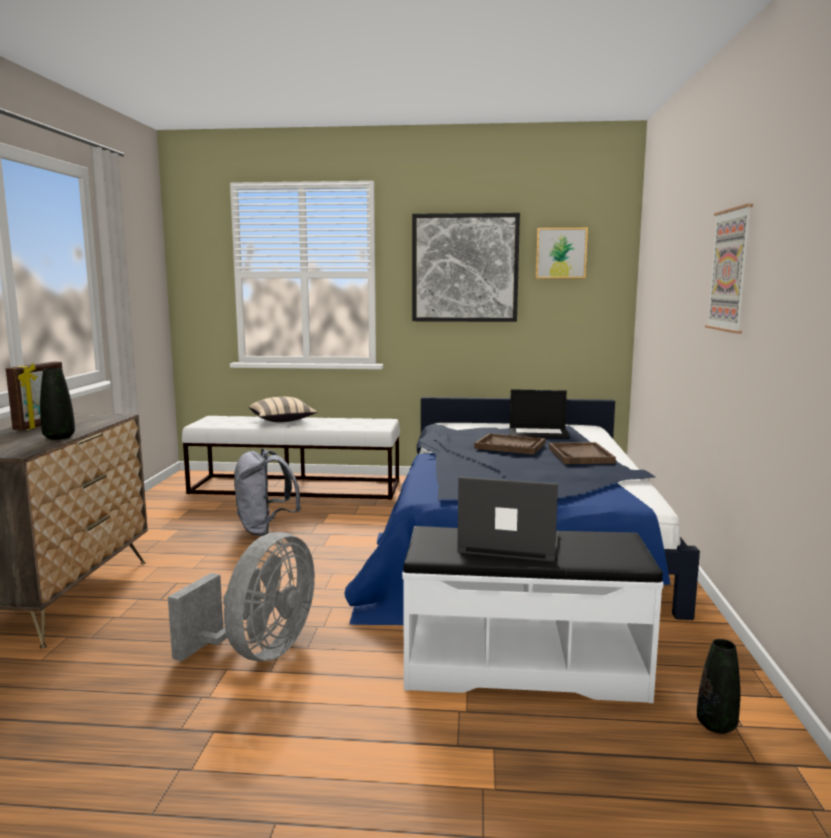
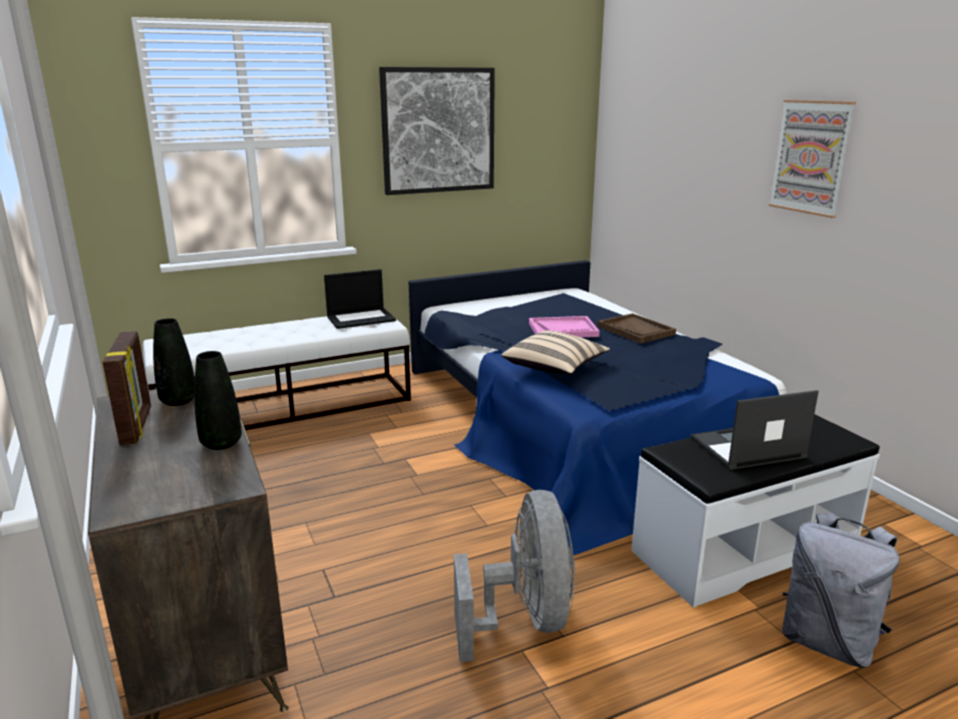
camera: 30 degrees left, 10 degrees up
(265, 530) = (328, 472): grey backpack -> grey backpack (828, 642)
(282, 421) = (263, 333): beige pillow -> beige pillow (555, 368)
(510, 446) = (563, 329): brown tray -> pink tray
(539, 433) = (555, 308): laptop -> laptop (361, 318)
(560, 253) = (531, 112): picture -> none
(716, 725) = (909, 552): black vase -> black vase (178, 401)

